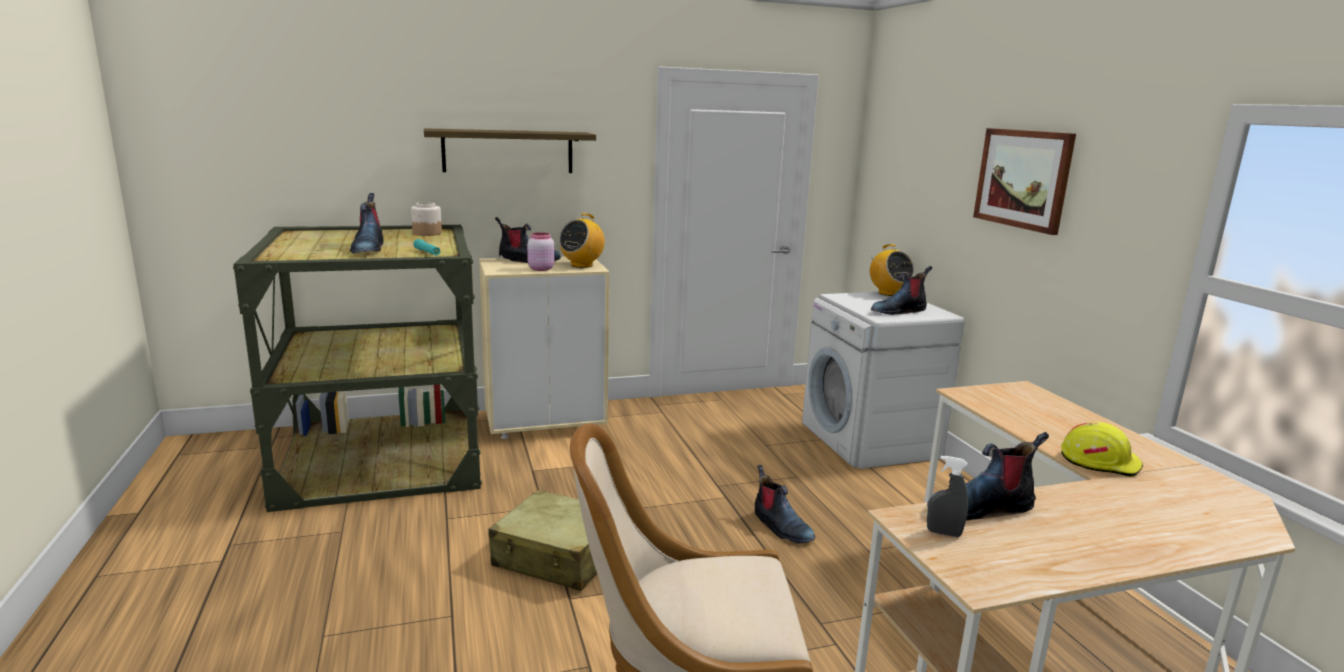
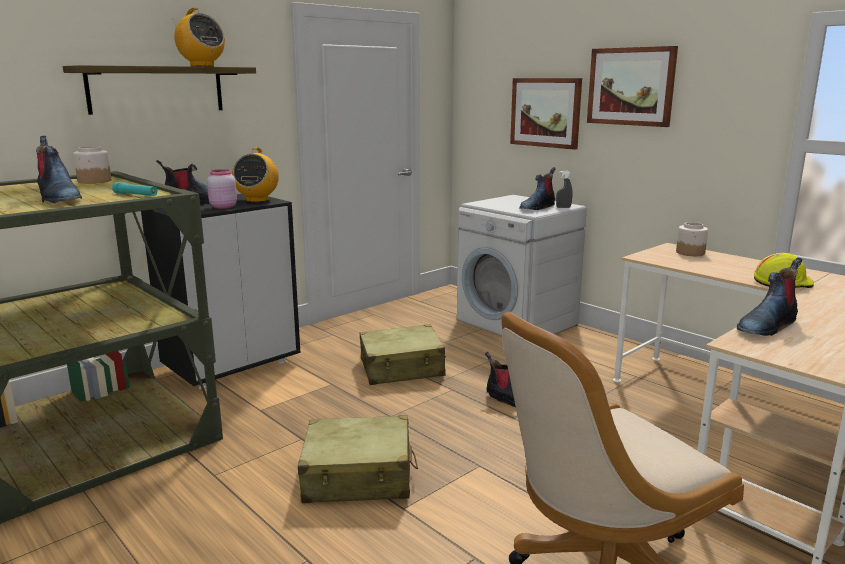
camera: 25 degrees left, 0 degrees up
(546, 423) = (233, 366): beige cabinet -> black cabinet
(696, 462) = (402, 368): none -> beige suitcase
(888, 293) = (509, 197): radio -> radio (202, 66)
(938, 199) = (545, 112): none -> picture
(943, 533) = (772, 346): grey spray bottle -> grey spray bottle (563, 207)
(1036, 399) = (690, 253): none -> jar

